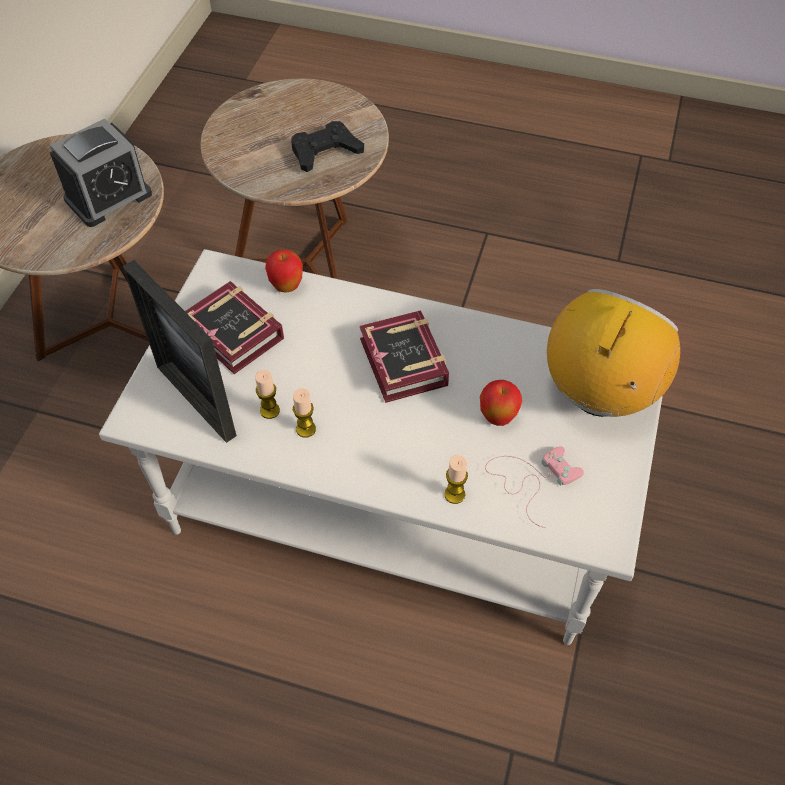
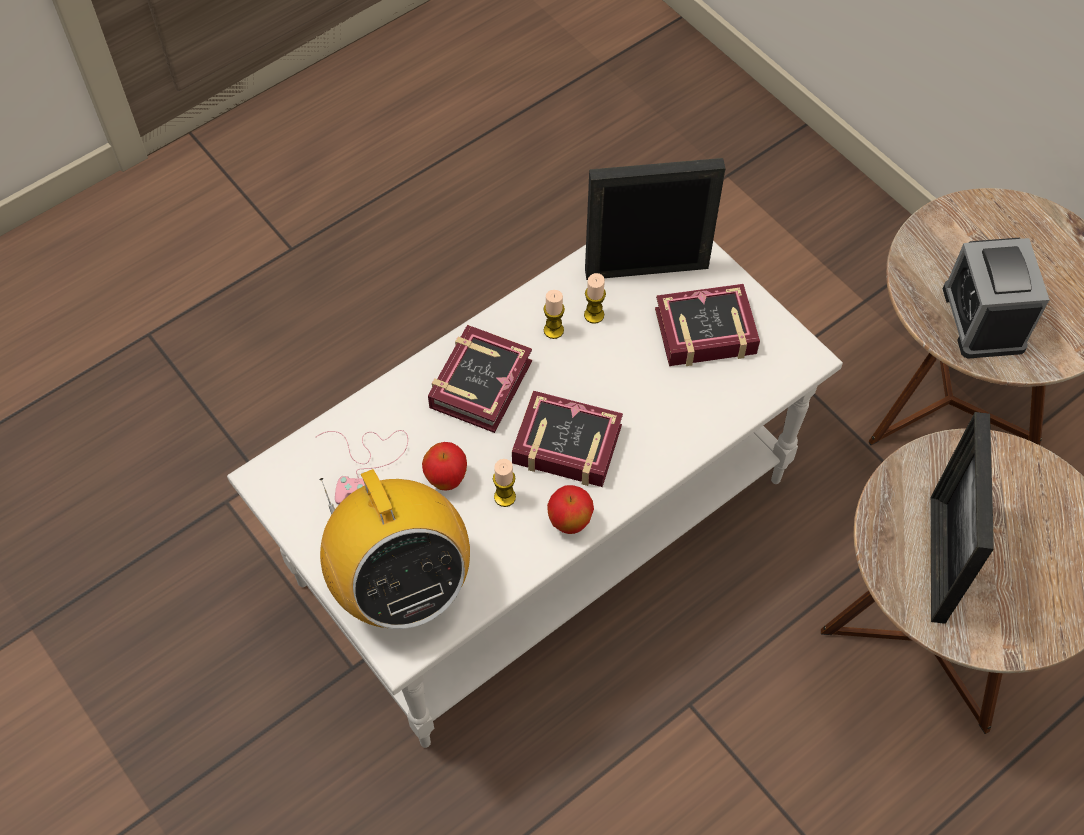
camera: 125 degrees right, 5 degrees up
(286, 286) = (736, 403): apple -> apple (569, 523)
(325, 152) = (937, 558): black game controller -> picture frame
(392, 446) = (485, 382): none -> book
(454, 494) = (402, 397): candle -> candle (505, 497)

